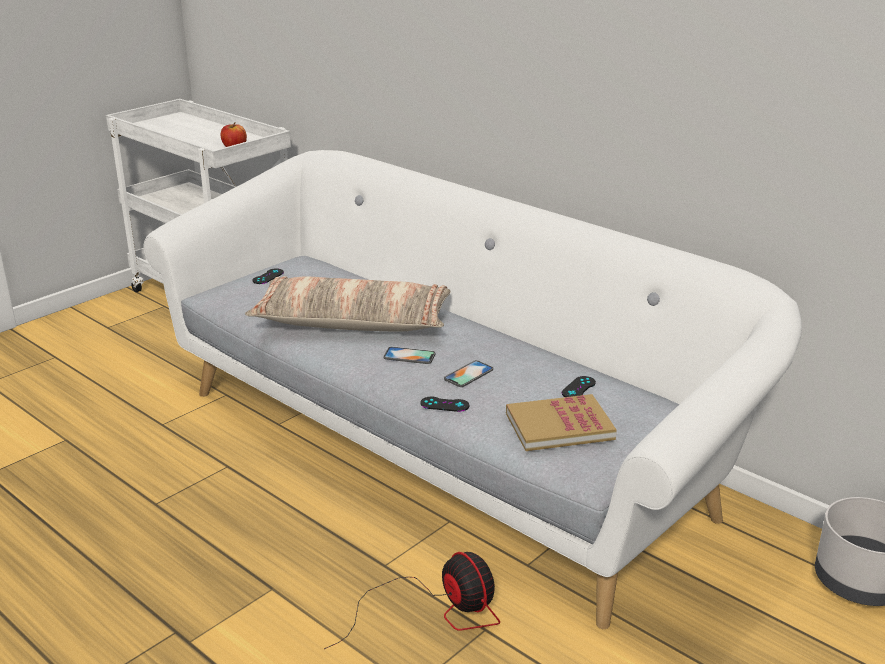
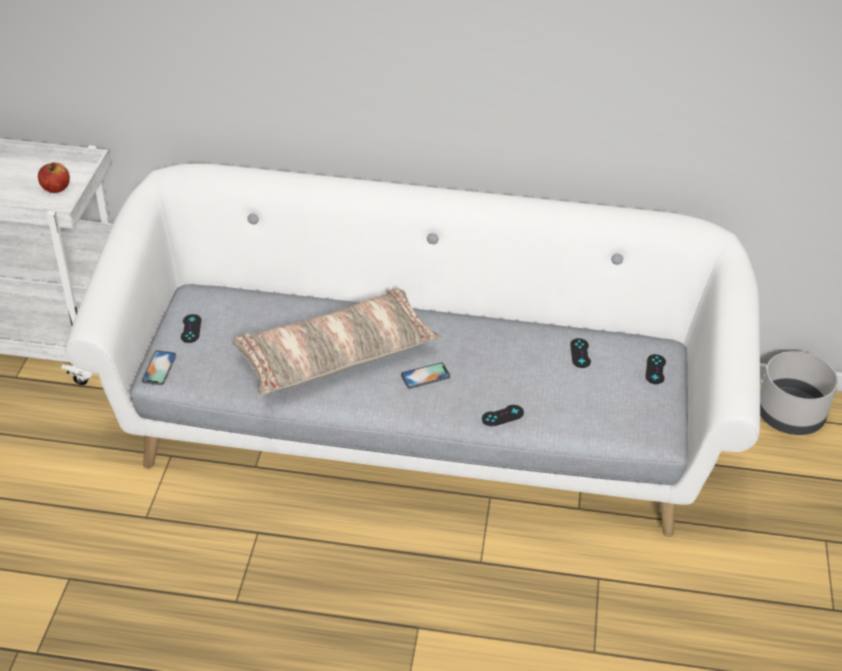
camera: 35 degrees left, 15 degrees up
(435, 611) = (553, 582): fan -> none
(468, 374) = (490, 375): phone -> phone (159, 368)
(559, 426) = (602, 399): book -> none
(647, 425) = (655, 369): none -> black game controller

